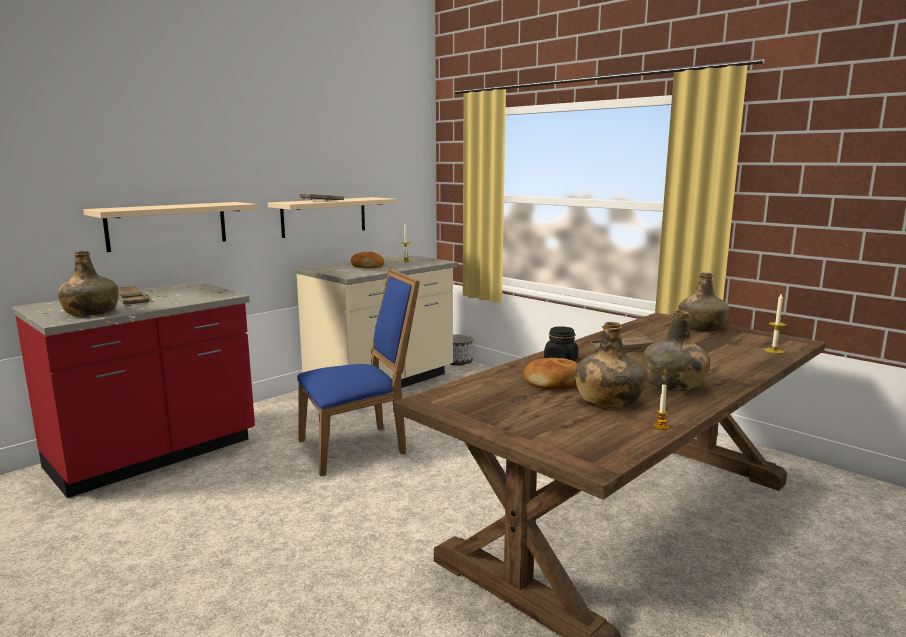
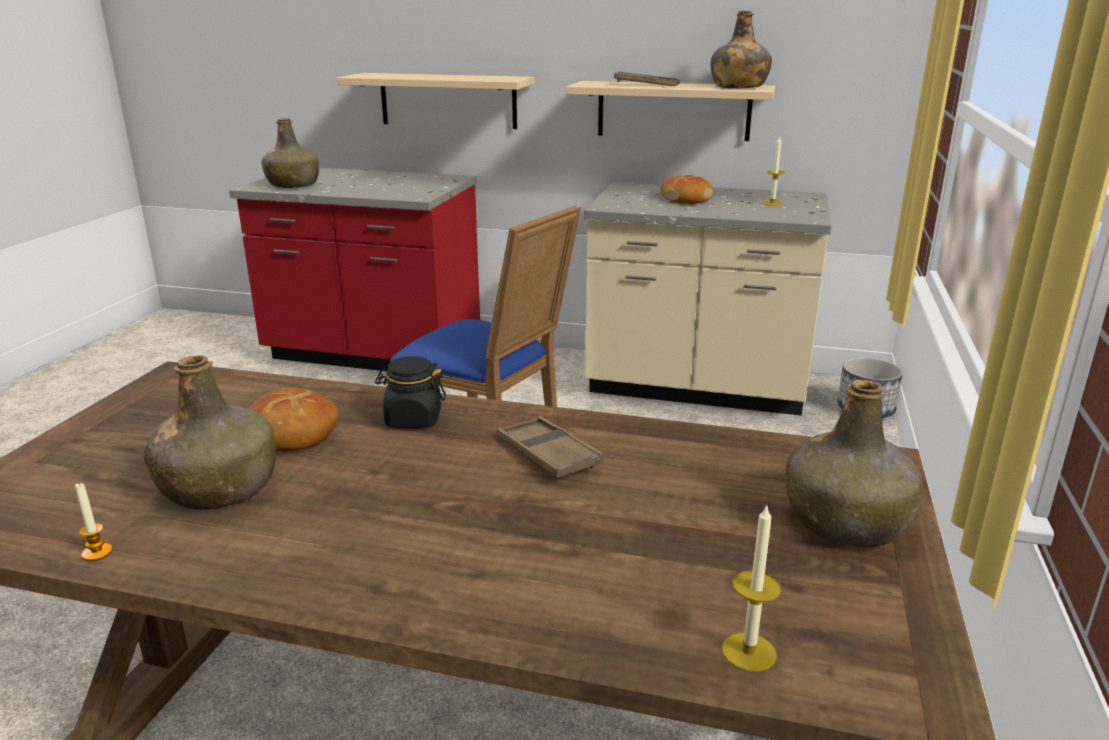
camera: 60 degrees right, 10 degrees up
(130, 299) = (359, 180): brown tray -> none
(673, 384) = (343, 537): green bottle -> green bottle (738, 87)

